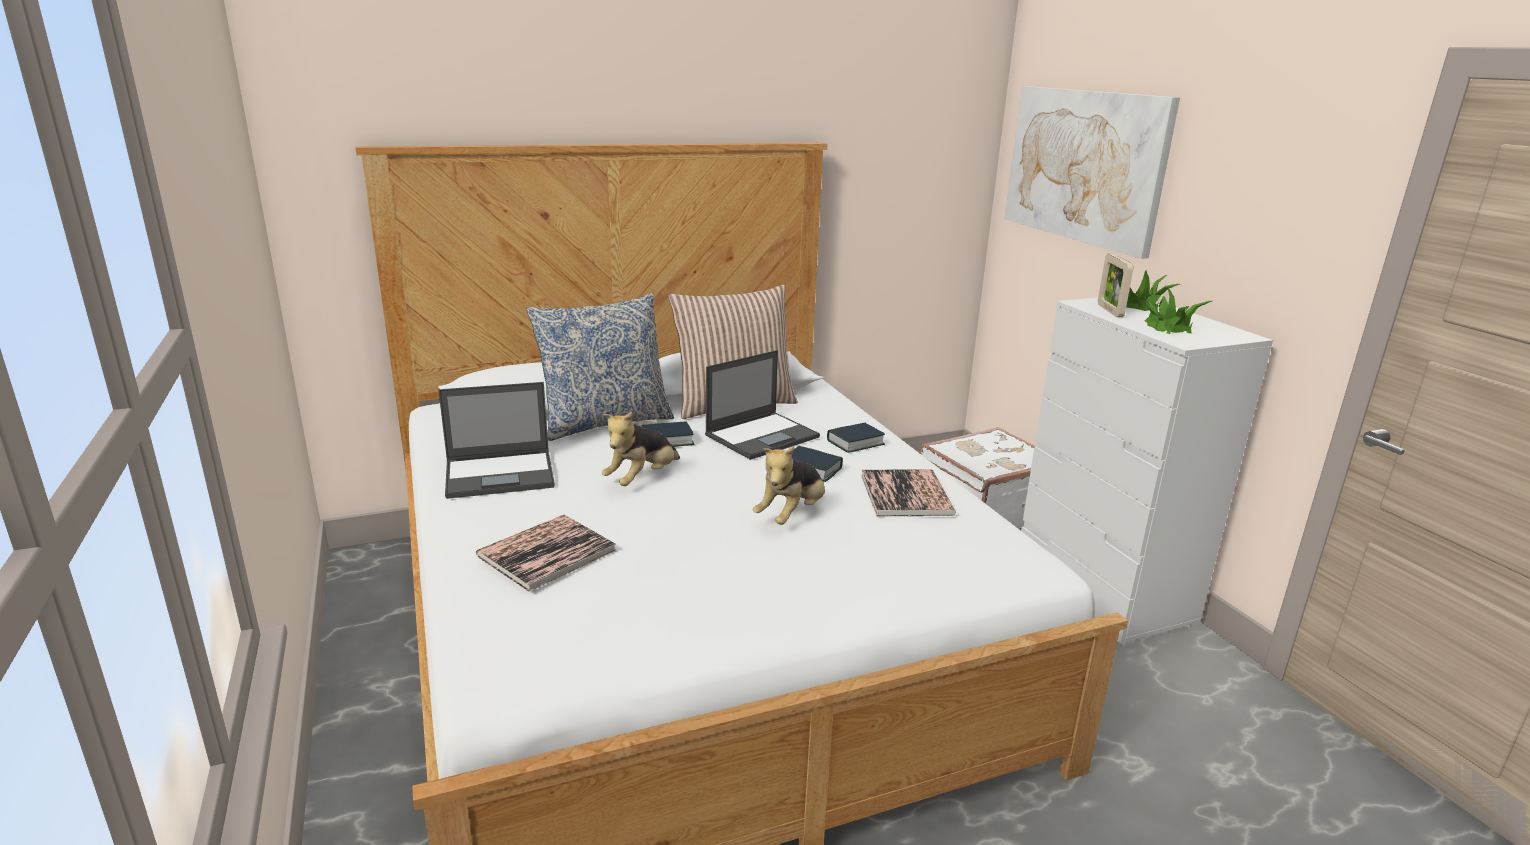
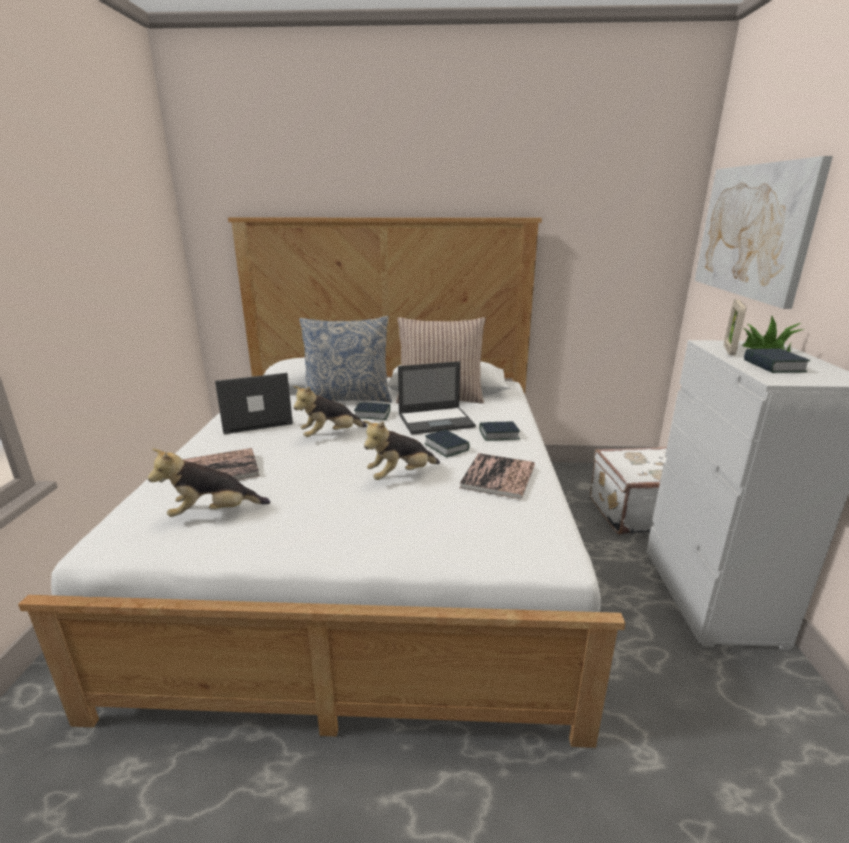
camera: 25 degrees right, 0 degrees up
(501, 474) = (255, 420): laptop -> laptop turned 150 degrees clockwise
(606, 611) = (213, 513): none -> plush toy
(1168, 327) = (773, 366): potted plant -> book

